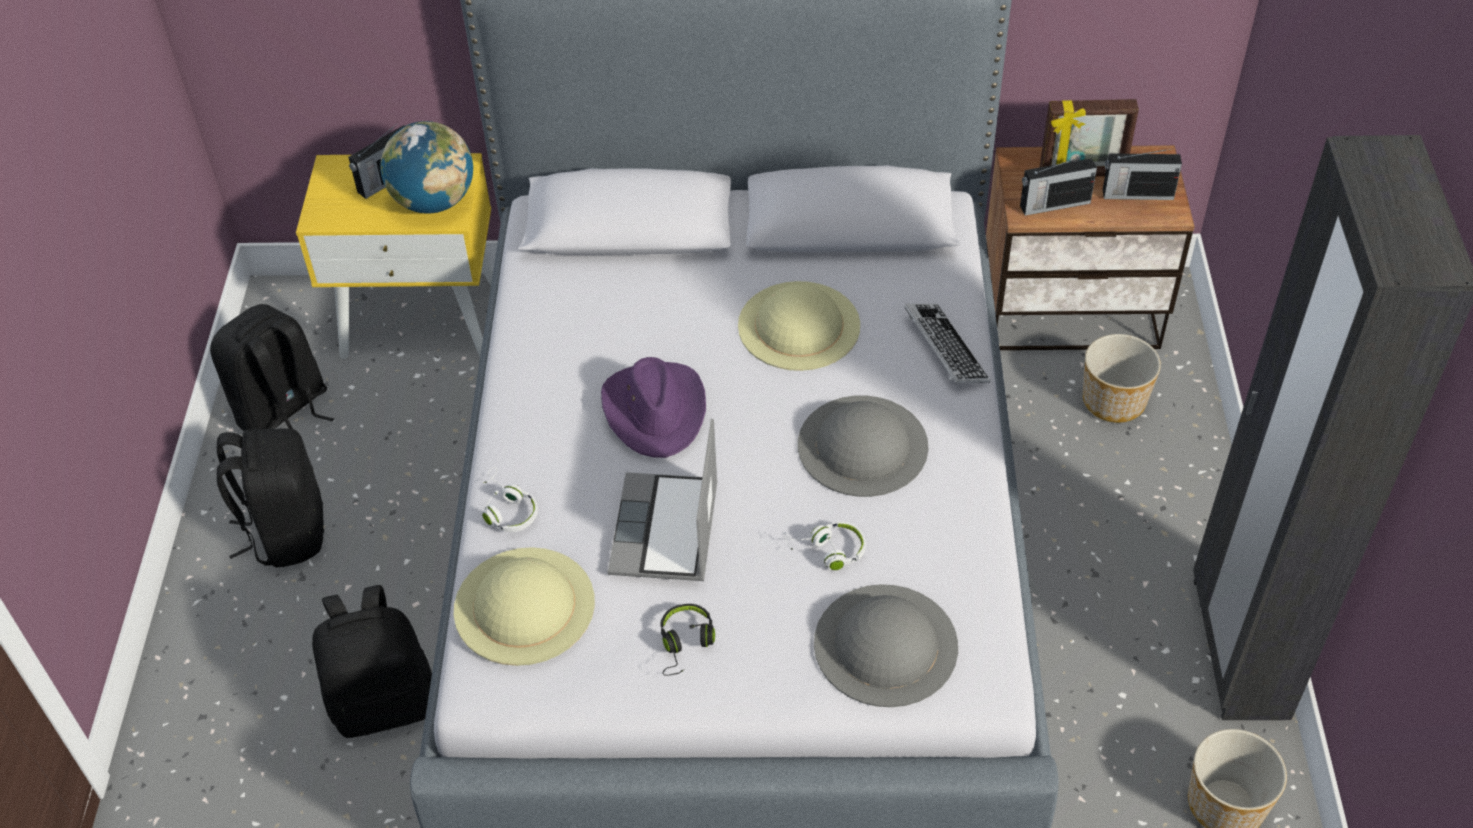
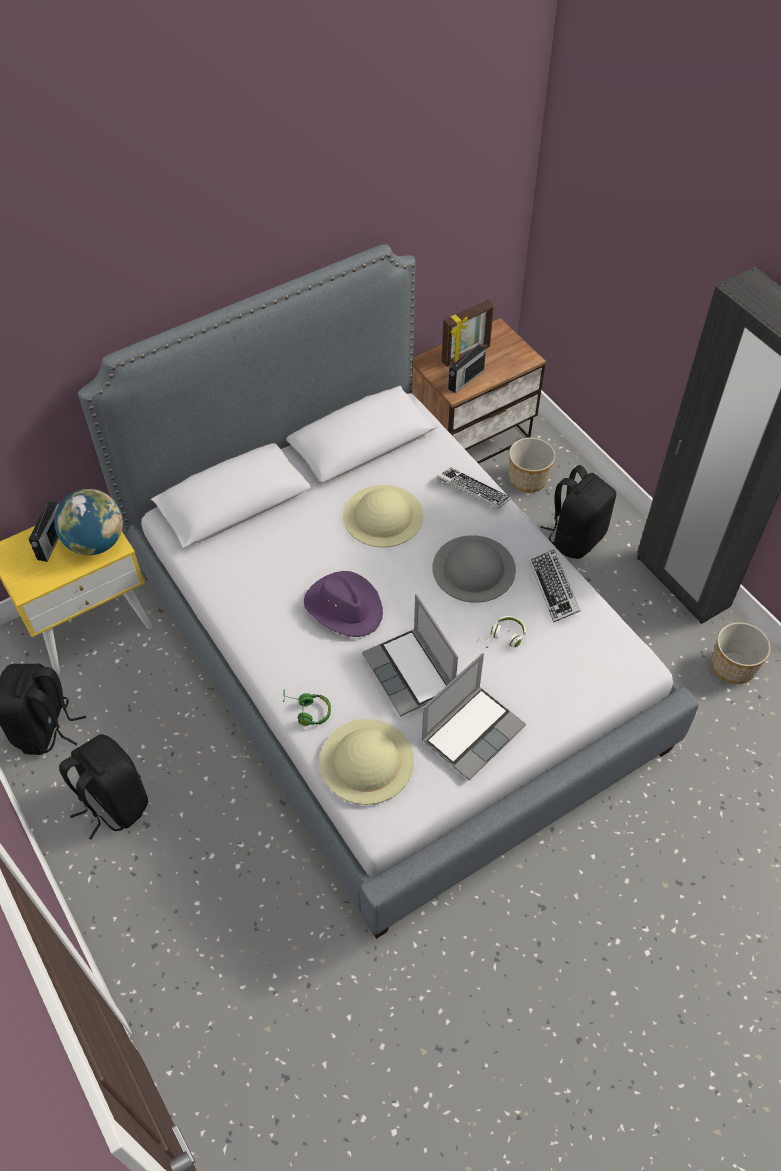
camera: 35 degrees left, 5 degrees up
(384, 702) = (262, 869): black backpack -> black backpack (575, 537)
(507, 509) = (307, 710): white headphones -> green headphones
(686, 644) = (472, 731): black headphones -> laptop
(885, 645) = (574, 673): grey hat -> none
(952, 523) = (554, 588): none -> keyboard
(1136, 194) = (503, 355): radio -> none

